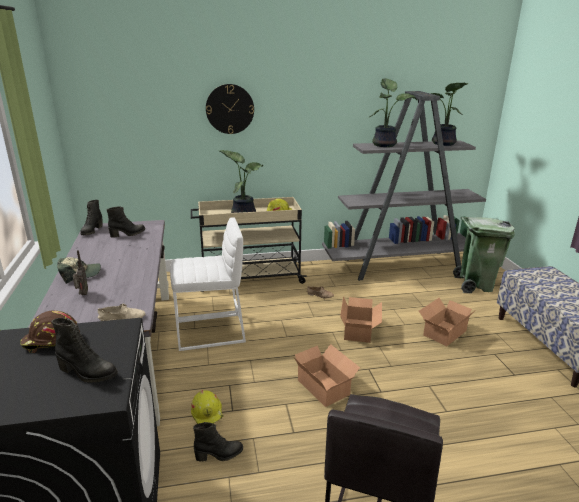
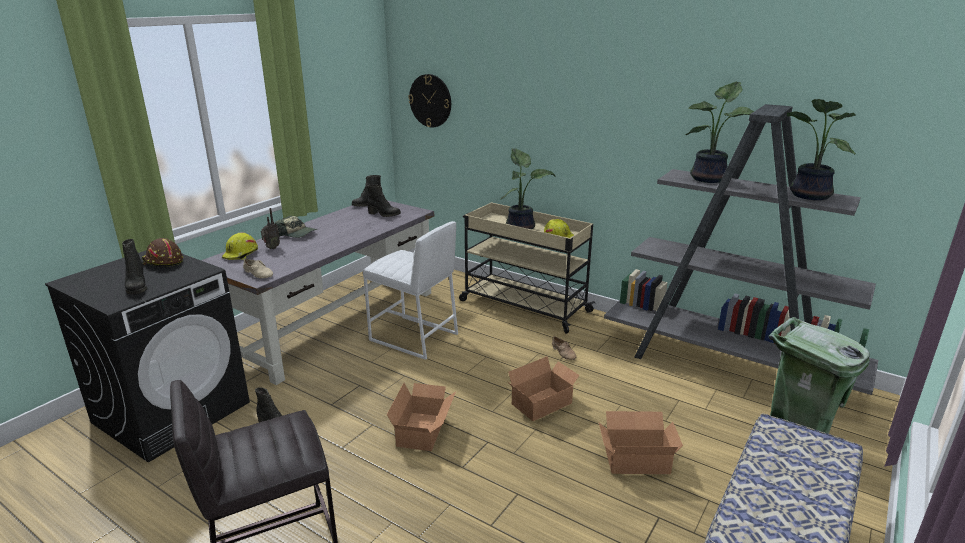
camera: 45 degrees right, 0 degrees up
(207, 413) = (314, 396): yellow hard hat -> yellow hard hat (241, 254)
(230, 109) = (535, 102): wall clock -> wall clock (430, 100)

